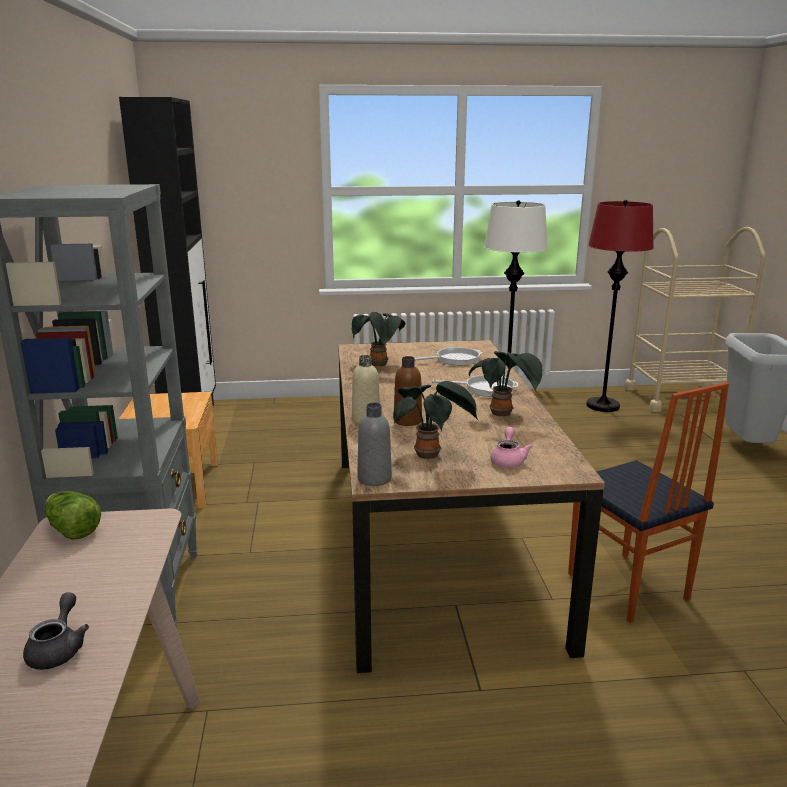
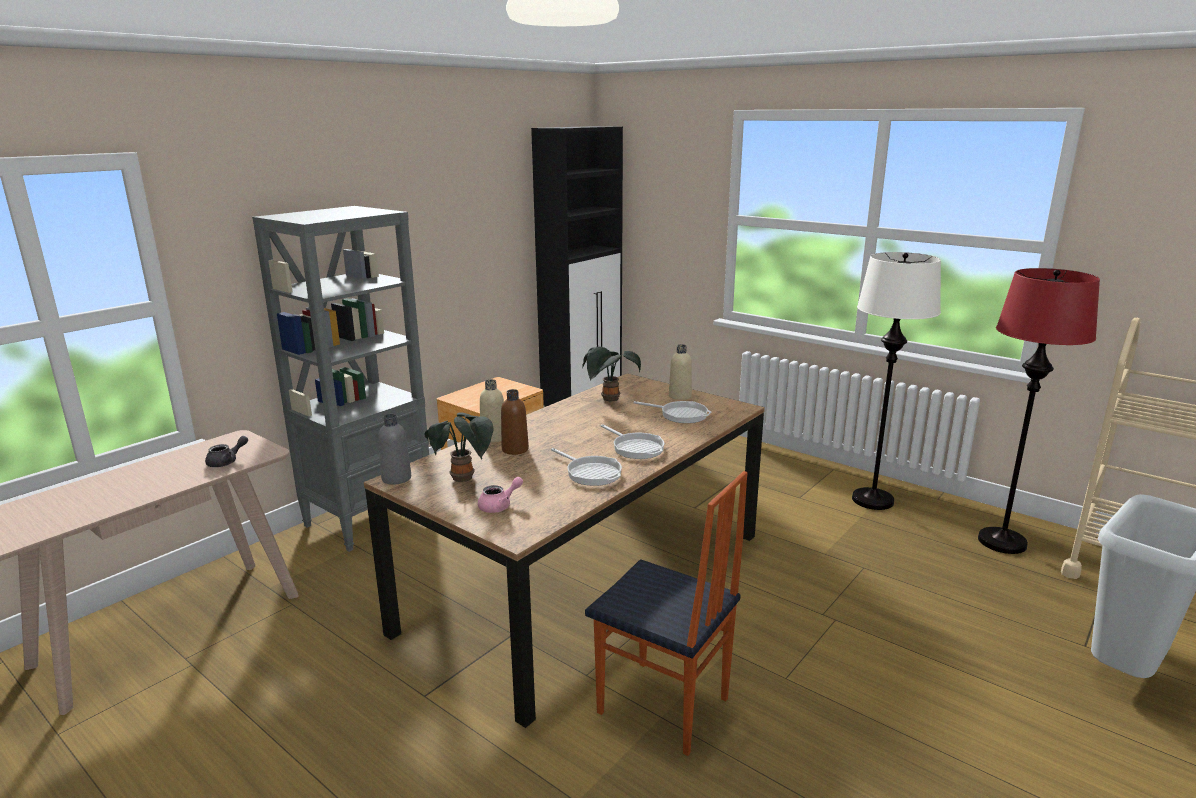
camera: 45 degrees right, 0 degrees up
(59, 649) = (116, 494): grey teapot -> grey teapot (227, 462)
(72, 529) = (234, 441): lettuce -> none
(421, 348) = (680, 396): none -> beige bottle
(503, 414) = (591, 473): potted plant -> frying pan
(626, 587) = (663, 707): chair -> chair turned 75 degrees counterclockwise

